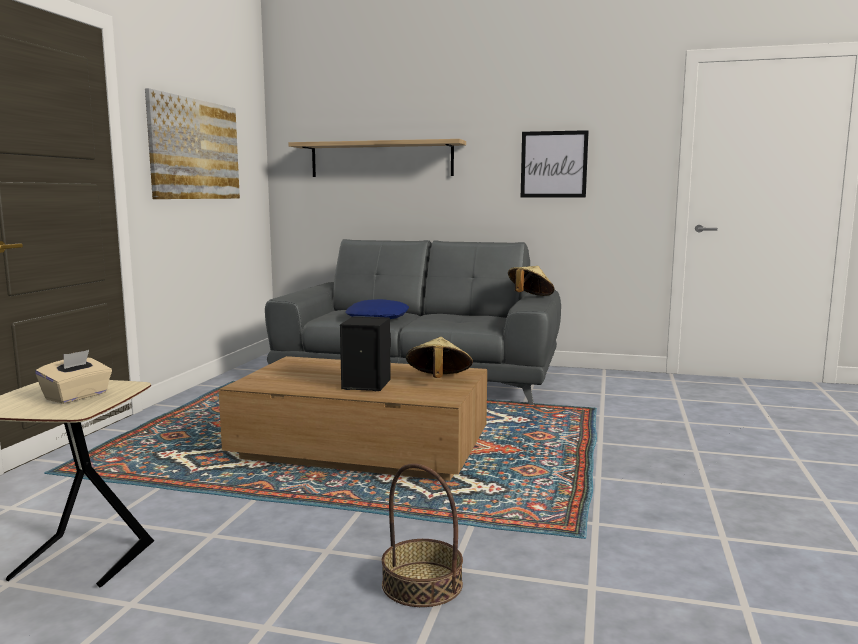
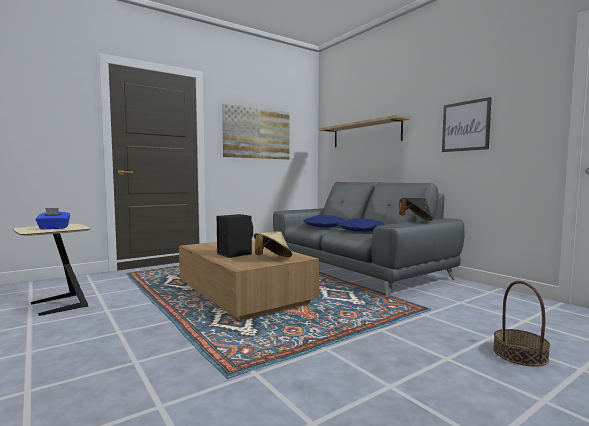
camera: 40 degrees right, 5 degrees down
(77, 396) = (53, 228): beige tissue box -> blue tissue box
(422, 584) = (107, 363): basket -> basket (519, 354)
(449, 318) = (361, 230): none -> blue pillow
(530, 297) = (415, 220): beige hat -> black hat

